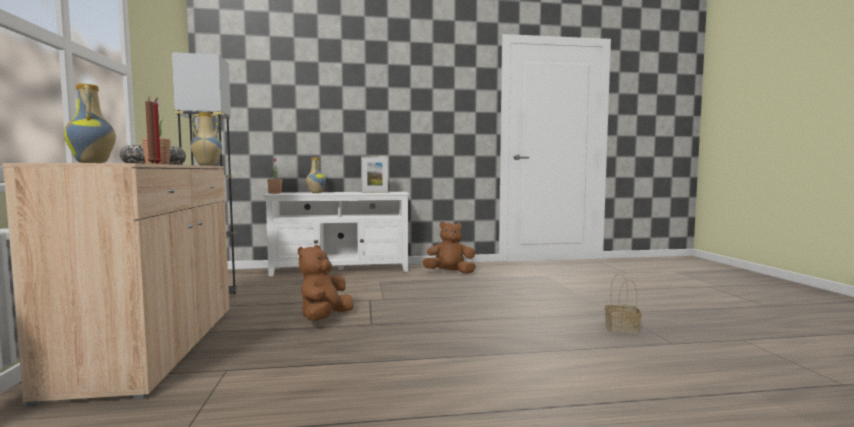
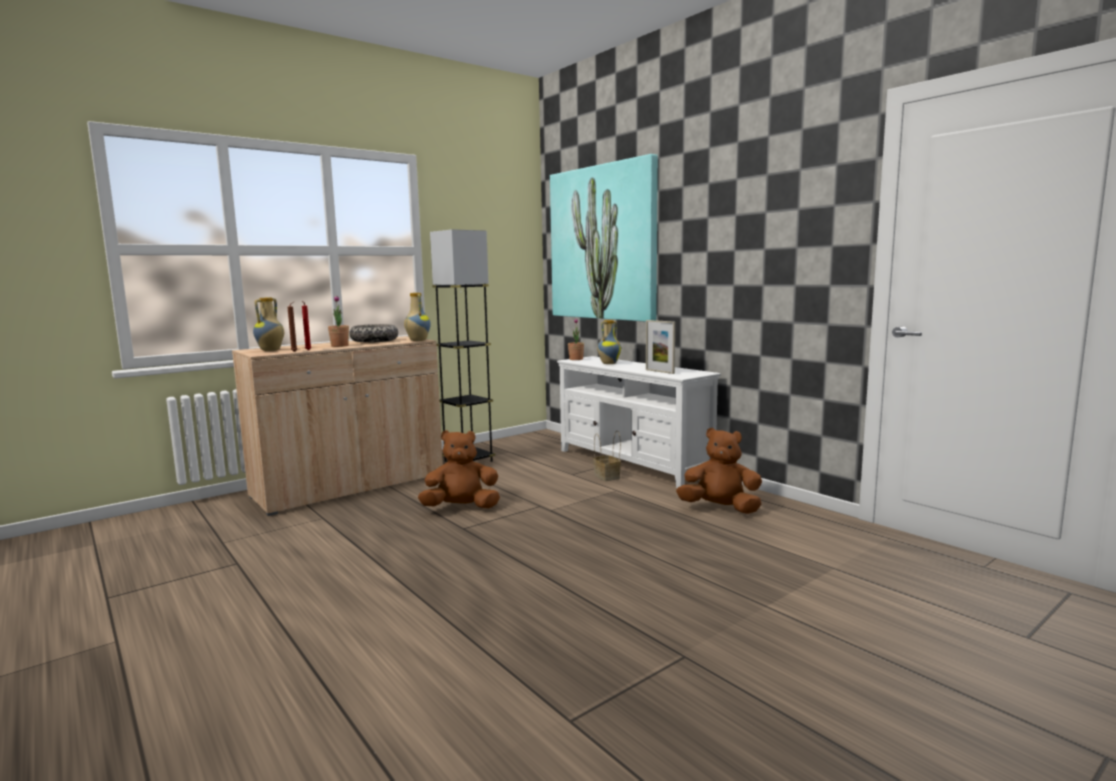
camera: 60 degrees right, 5 degrees up
(282, 97) = (603, 243): none -> picture
(450, 273) = (720, 508): brown plush toy -> brown plush toy turned 45 degrees counterclockwise
(622, 329) = (598, 670): basket -> basket (607, 477)

